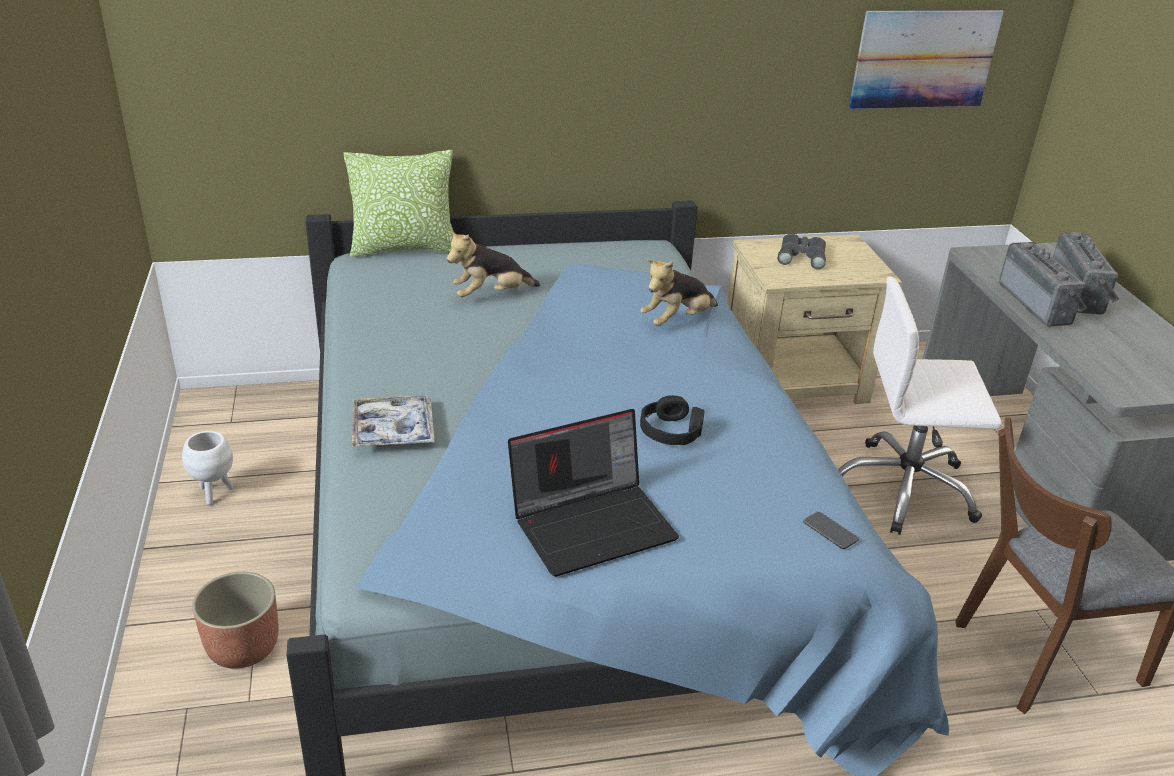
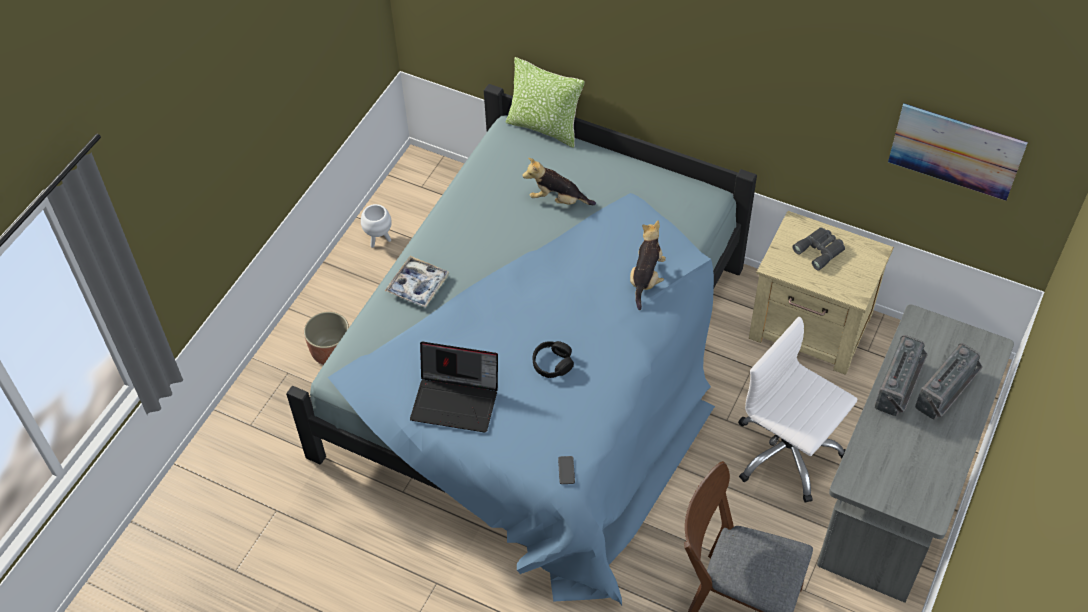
camera: 40 degrees right, 20 degrees up
(677, 320) = (646, 278): plush toy -> plush toy turned 105 degrees clockwise

